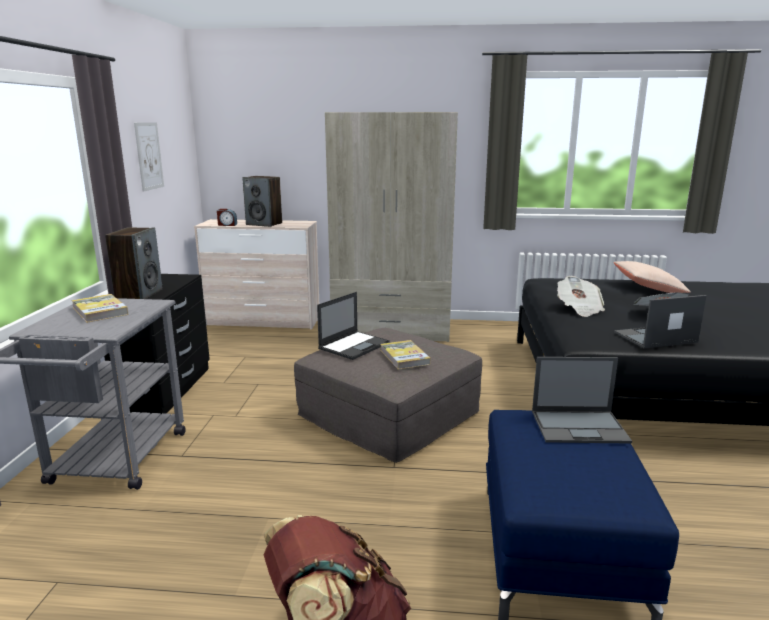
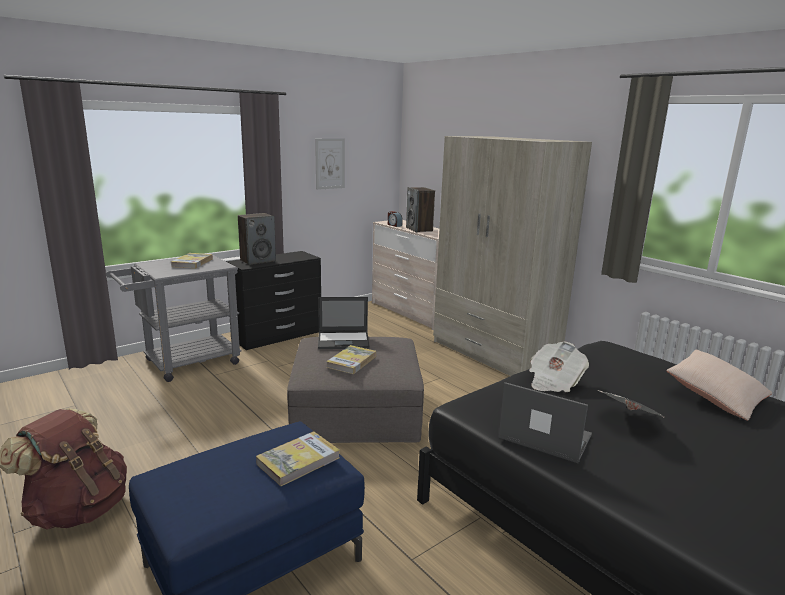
camera: 45 degrees right, 0 degrees up
(580, 426) = (298, 461): laptop -> book

